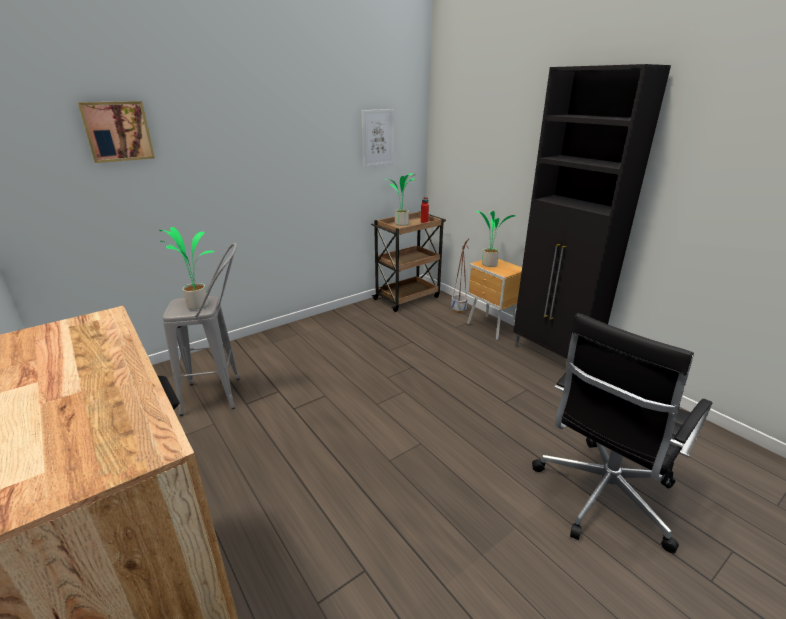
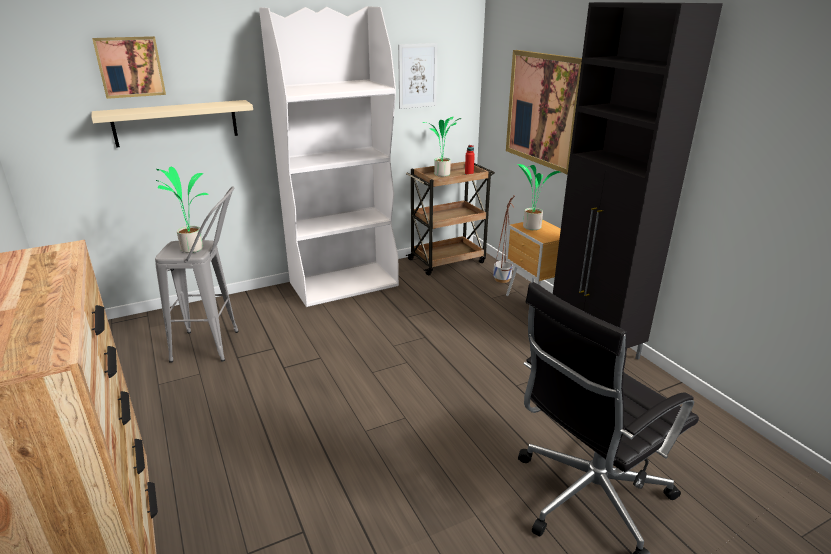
camera: 10 degrees right, 0 degrees up
(165, 186) = (176, 123): none -> beige shelf
(324, 325) = (344, 284): none -> white bookcase
(492, 164) = (544, 110): none -> picture

